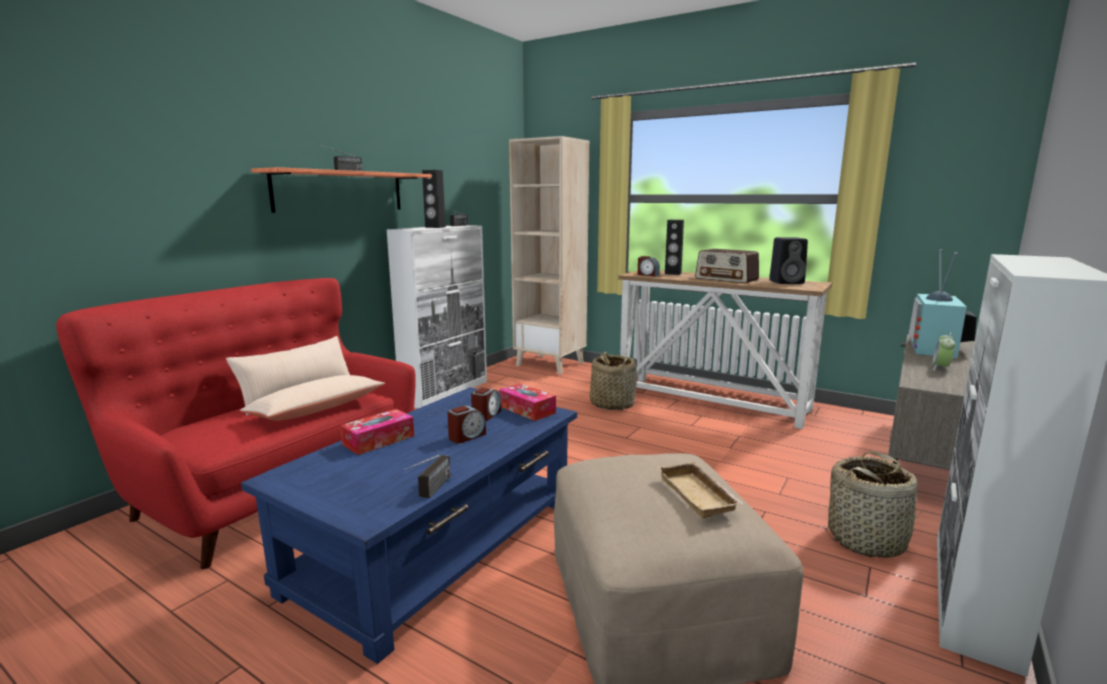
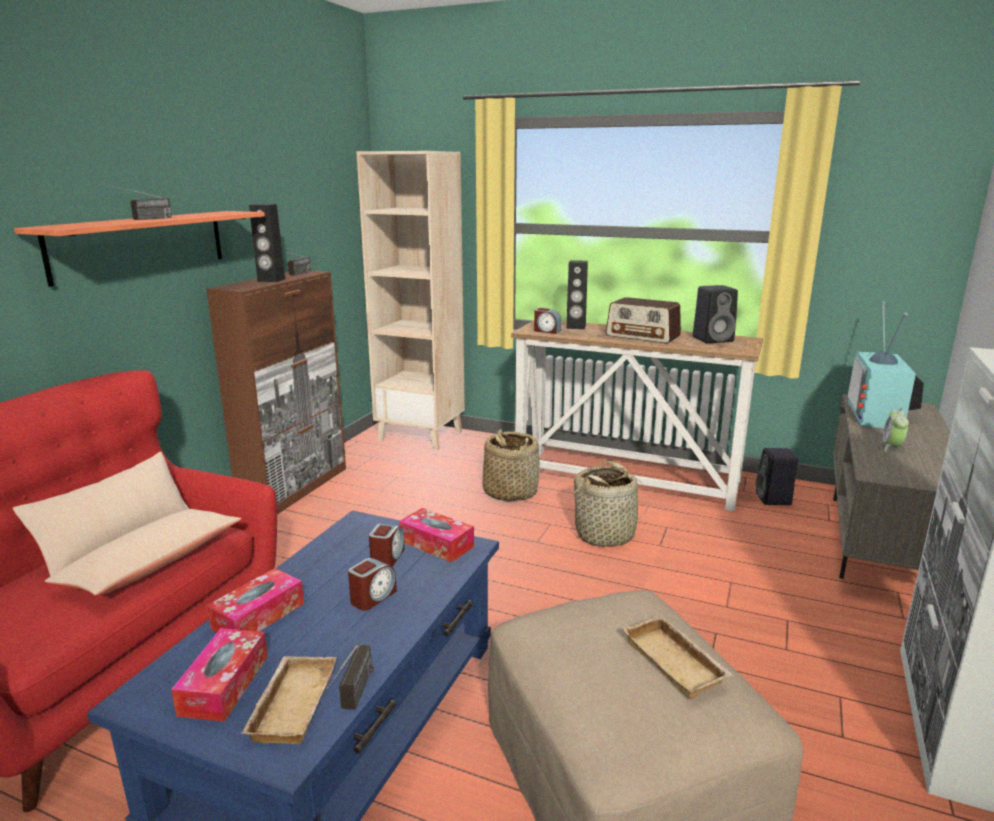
camera: 10 degrees left, 5 degrees up
(340, 476) = (224, 685): none -> tissue box
(383, 490) = (291, 703): none -> beige tray
(445, 391) = (295, 488): white cabinet -> brown cabinet
(841, 423) = (774, 499): none -> black speaker
(867, 540) = (830, 660): basket -> basket (605, 534)

